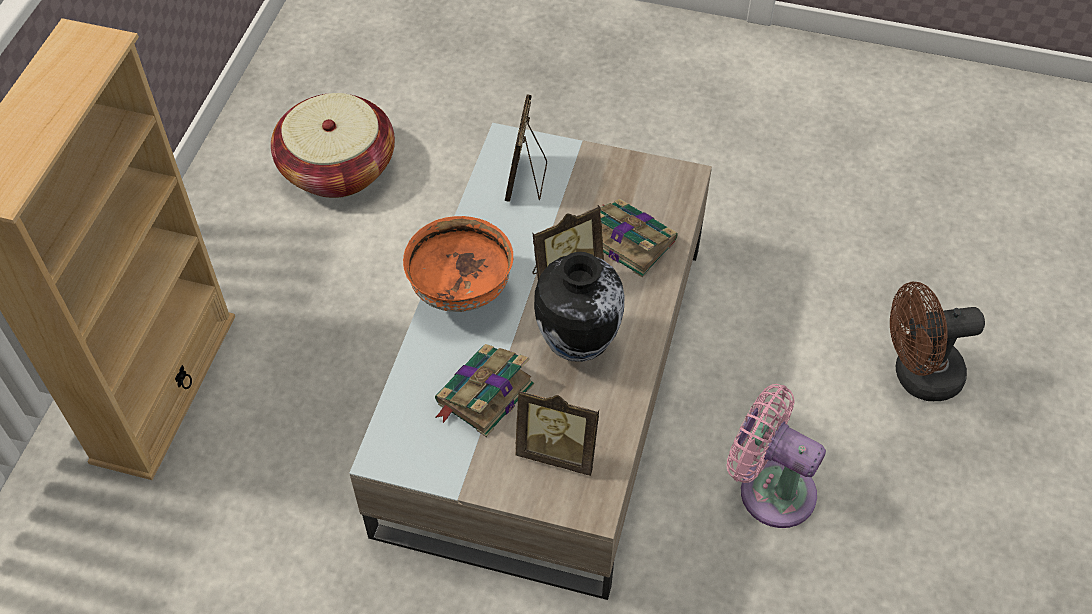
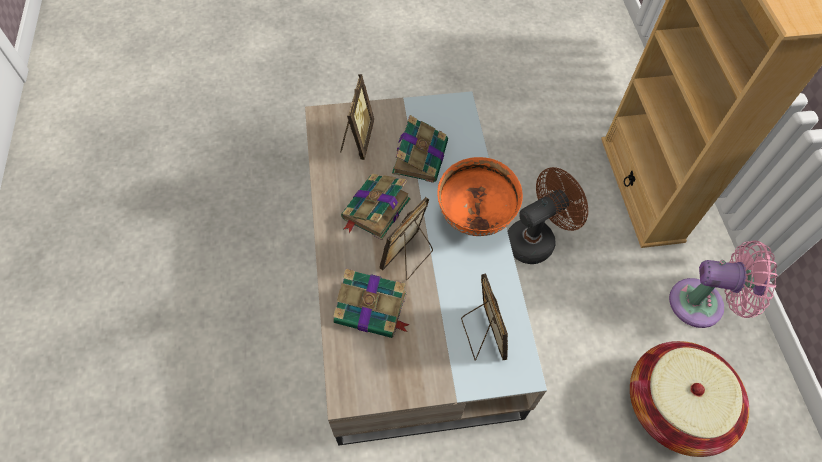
camera: 155 degrees right, 5 degrees up
(558, 451) = (357, 139): picture frame -> picture frame turned 105 degrees clockwise
(578, 344) = (375, 210): vase -> book
(769, 488) = (234, 263): pink fan -> pink fan (702, 304)
(917, 376) = (134, 391): brown fan -> brown fan (536, 239)

